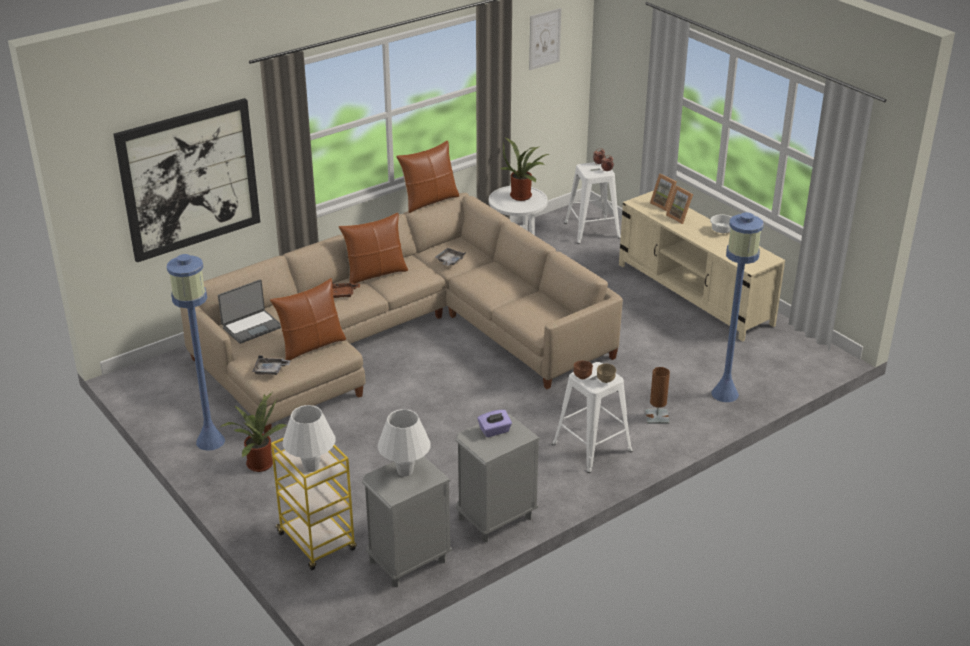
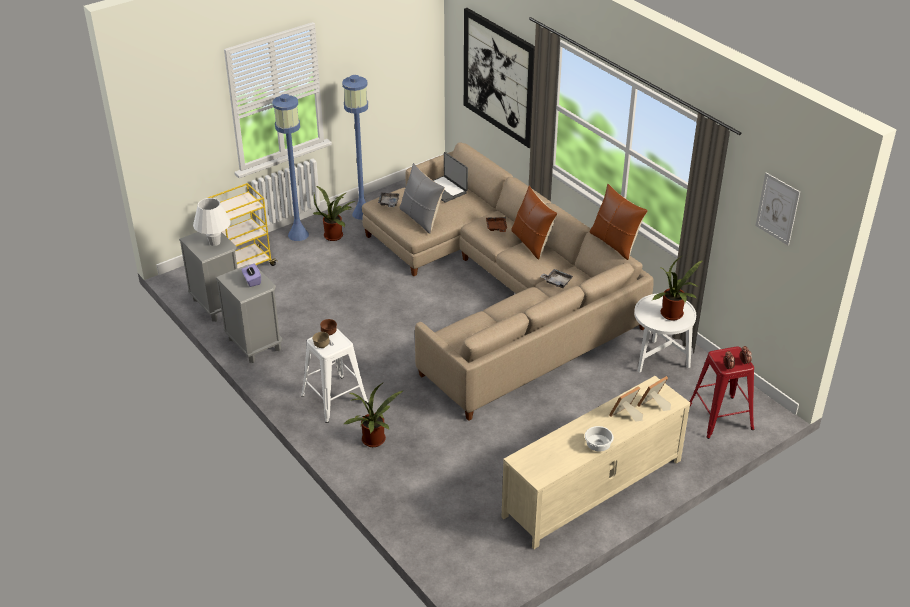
camera: 90 degrees right, 5 degrees up
(311, 346) = (421, 218): brown pillow -> grey pillow
(311, 467) = (230, 206): white table lamp -> none
(591, 230) = (719, 416): white stool -> red stool
(657, 417) = (374, 442): brown table lamp -> potted plant
(724, 394) = (408, 492): blue floor lamp -> blue floor lamp (298, 234)

